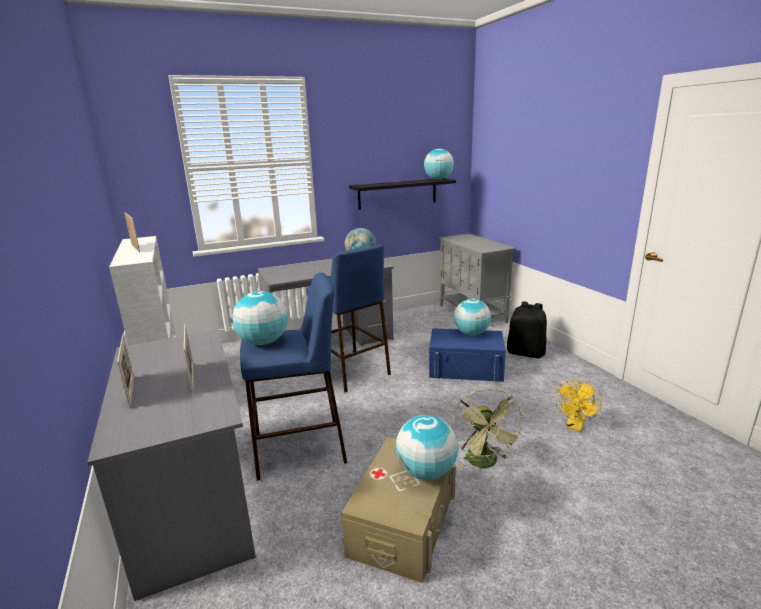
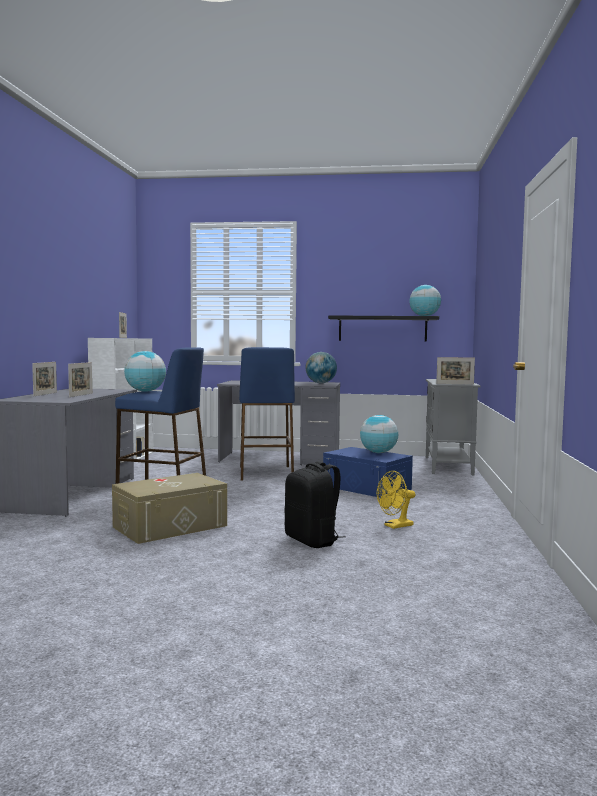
camera: 30 degrees right, 15 degrees down
(426, 472) = (189, 484): globe -> none
(485, 463) = (276, 522): green fan -> none
(494, 248) = (455, 384): none -> picture frame
(526, 353) = (447, 491): black backpack -> black backpack (313, 541)

